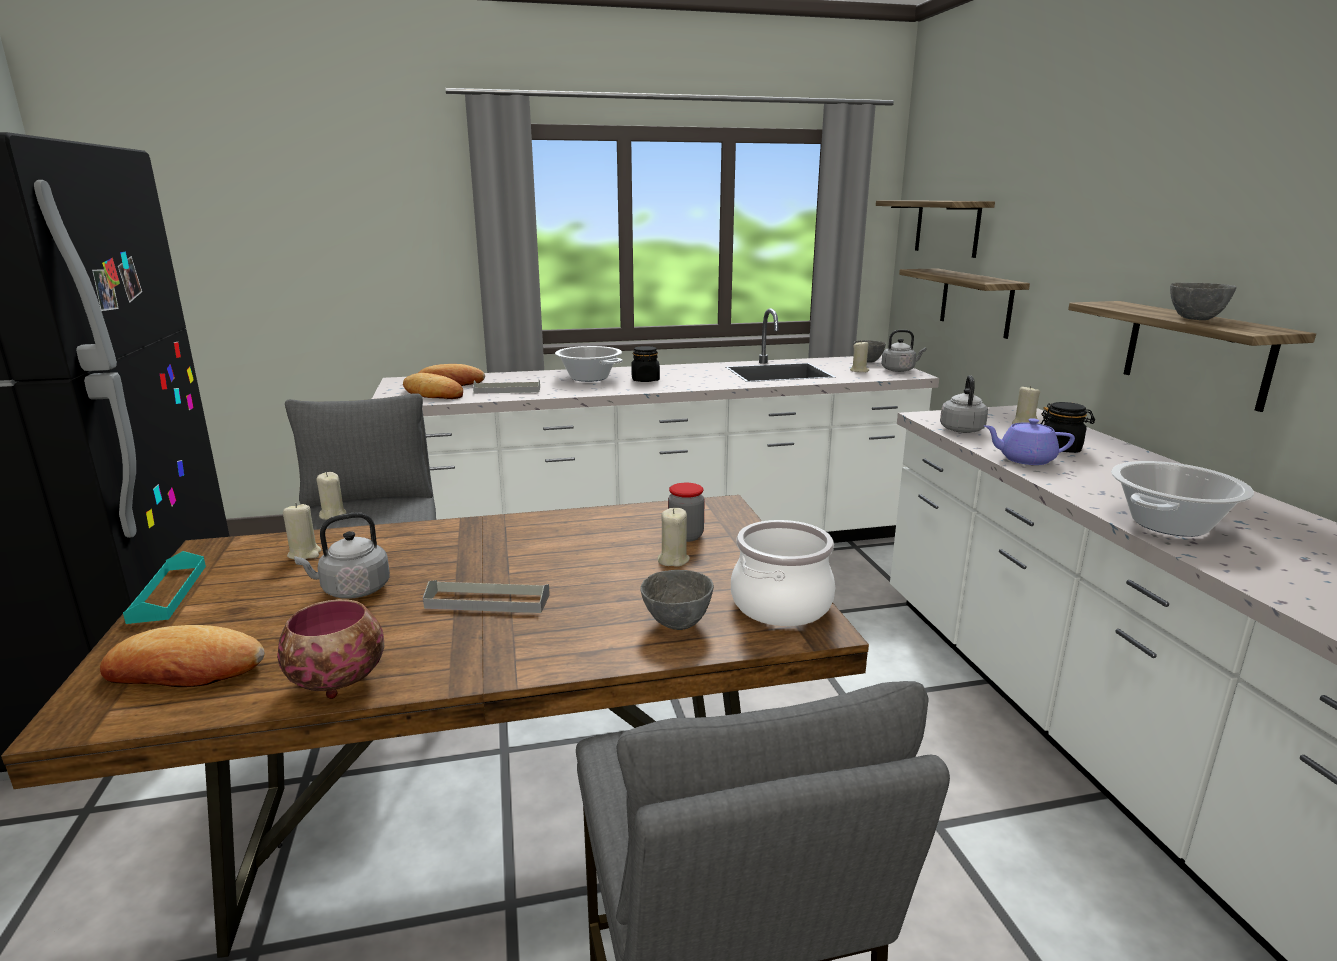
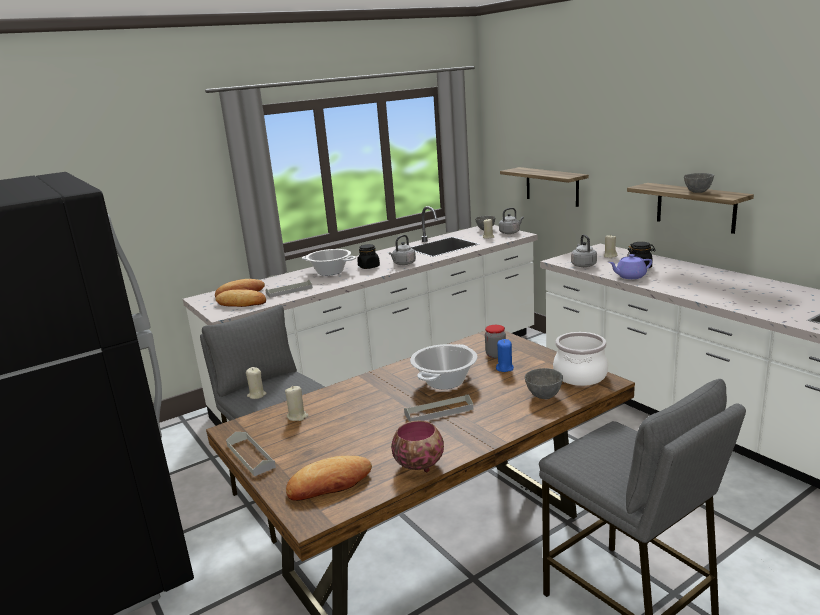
camera: 20 degrees left, 0 degrees up
(168, 593) = (250, 456): turquoise tray -> grey tray
(352, 590) = (357, 426): grey kettle -> grey kettle (403, 264)
(673, 560) = (504, 368): beige candle -> blue candle
(947, 227) = (522, 142): shelf -> none
(1168, 524) = (718, 296): cooking pot -> cooking pot (444, 381)

